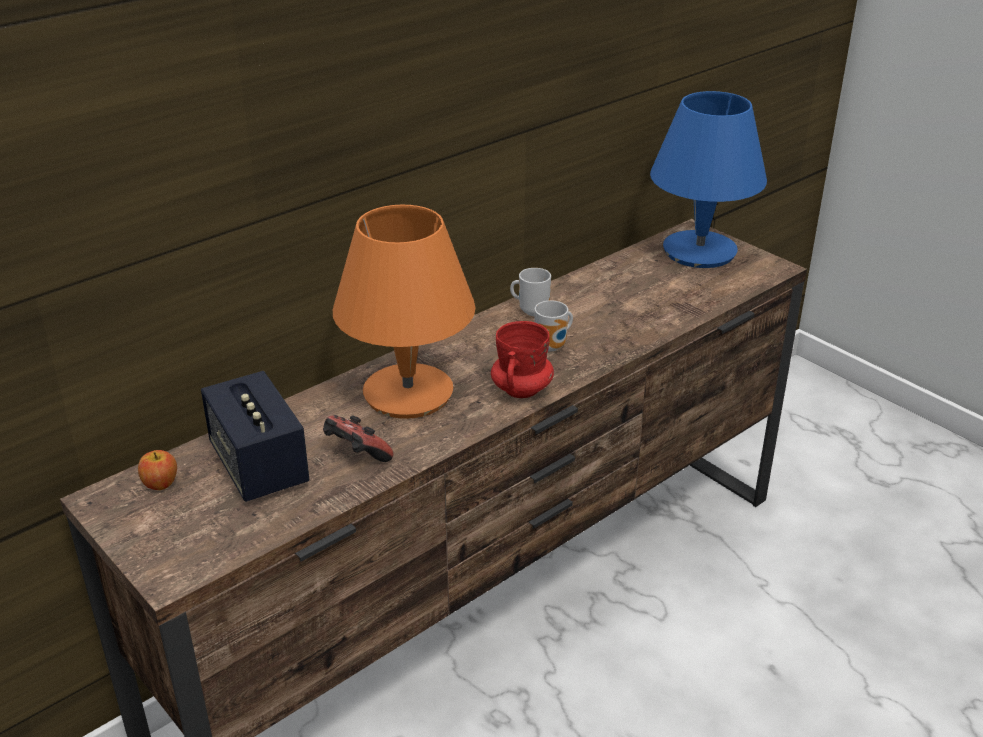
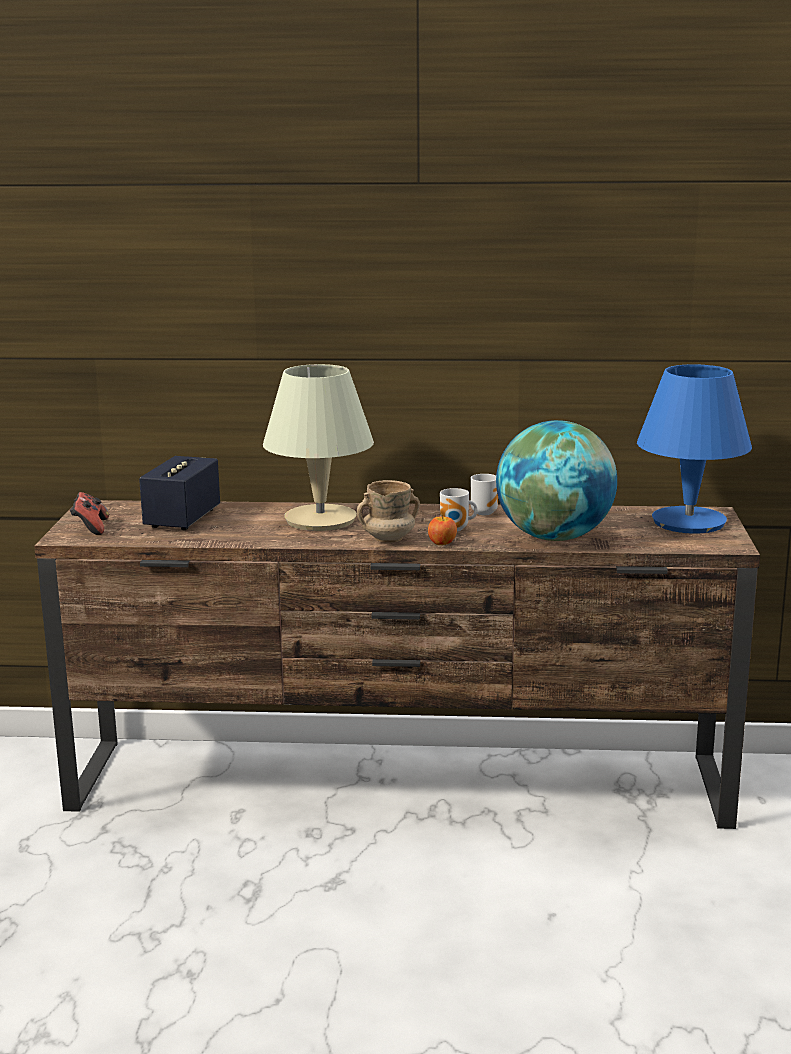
camera: 45 degrees right, 15 degrees down
(160, 483) = (127, 509): apple -> apple (442, 543)
(356, 455) = (236, 531): game controller -> game controller (90, 528)
(408, 393) = (321, 519): orange table lamp -> beige table lamp
(522, 390) = (388, 539): red mug -> beige mug
(645, 317) = (555, 537): none -> globe

